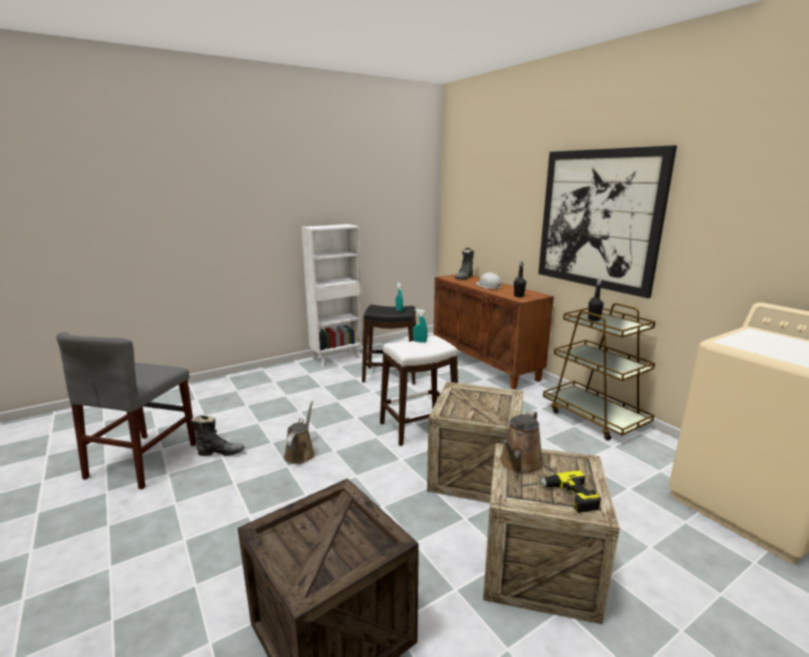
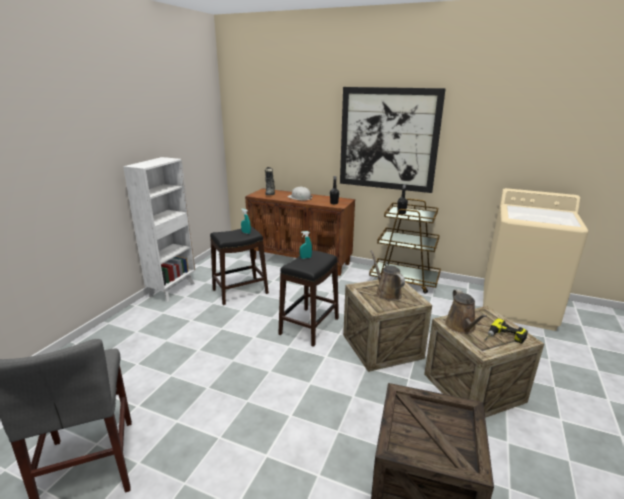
camera: 35 degrees left, 5 degrees up
(220, 452) = (168, 418): black boot -> none
(300, 453) = (245, 385): brown watering can -> brown watering can (387, 292)
(418, 426) = (309, 326): white stool -> black stool

